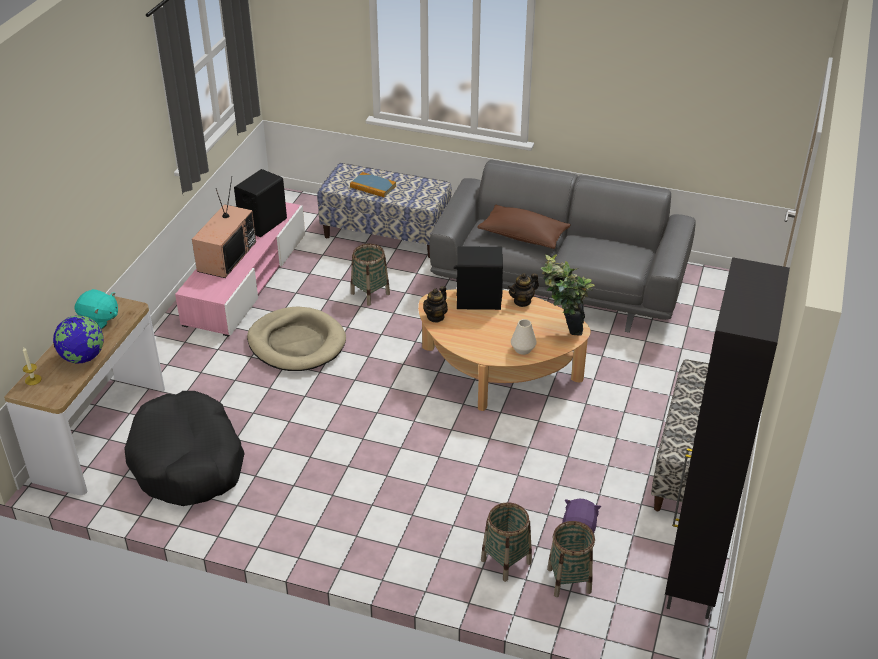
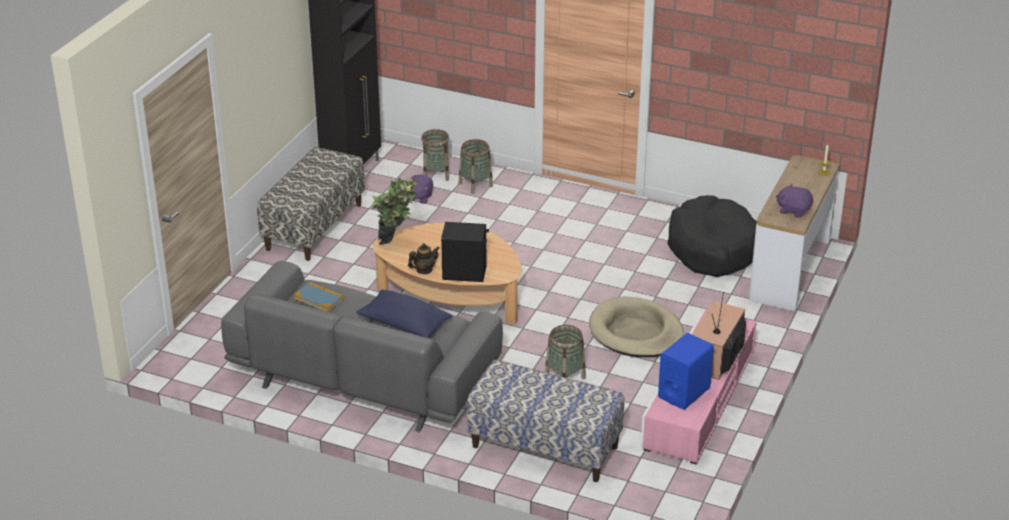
camera: 175 degrees left, 5 degrees down
(83, 357) = (792, 184): globe -> none
(99, 319) = (793, 210): turquoise plush toy -> purple plush toy
(263, 224) = (684, 393): black speaker -> blue speaker
(373, 187) = (559, 393): book -> book (319, 299)
(435, 317) = (506, 261): teapot -> none
(523, 236) = (404, 324): brown pillow -> blue pillow
(523, 349) = (436, 233): white vase -> none

